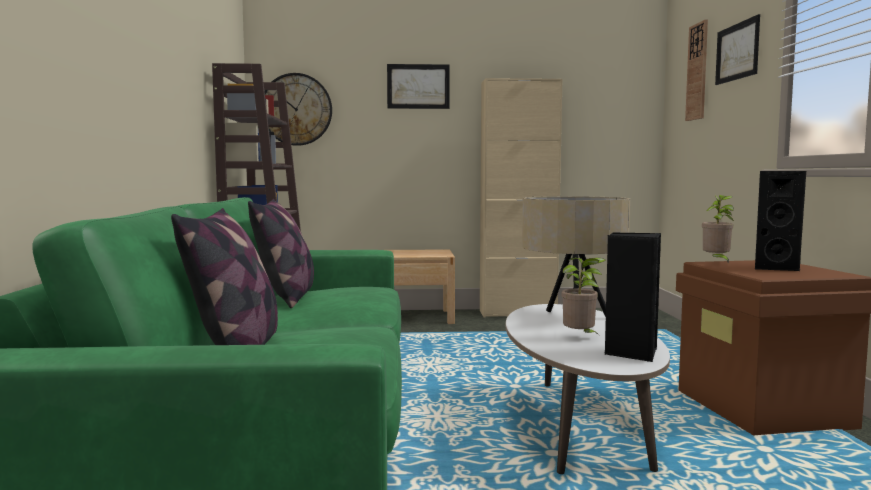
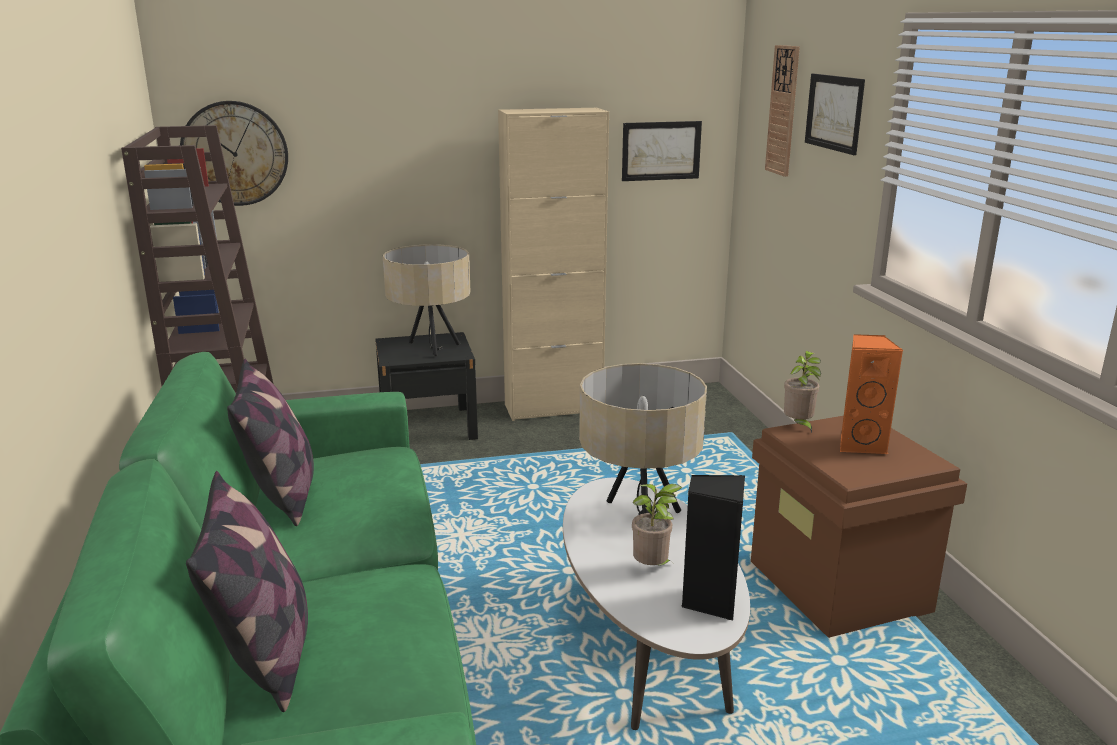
camera: 10 degrees left, 15 degrees up
(417, 317) = (428, 426): beige nightstand -> black nightstand
(418, 86) = (409, 115): picture -> picture (661, 151)
(423, 252) = (431, 347): none -> beige table lamp
(774, 268) = (860, 444): black speaker -> orange speaker

